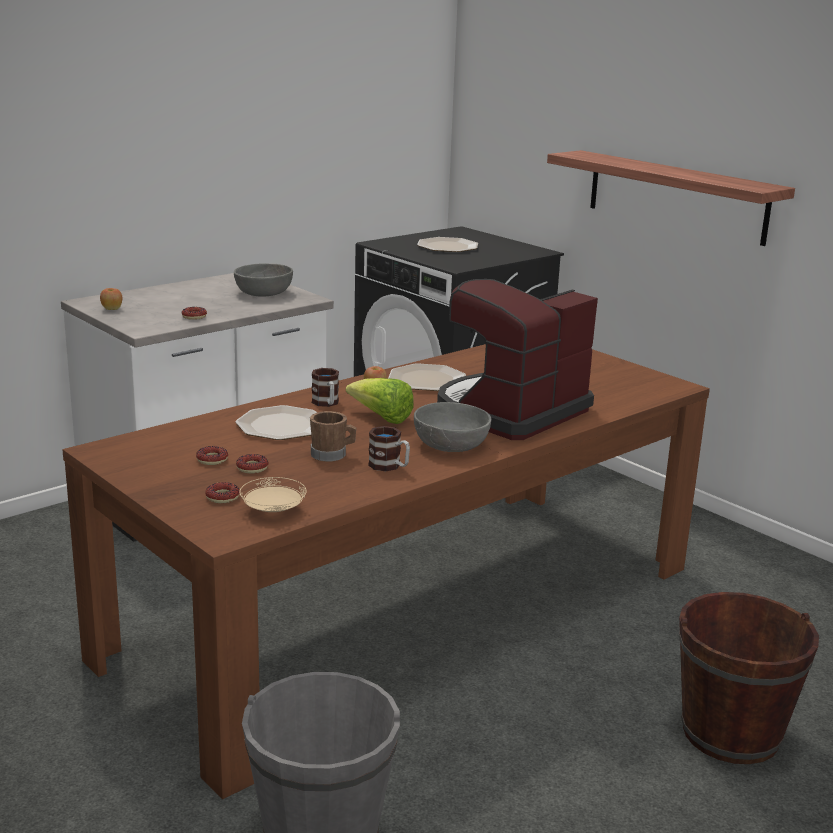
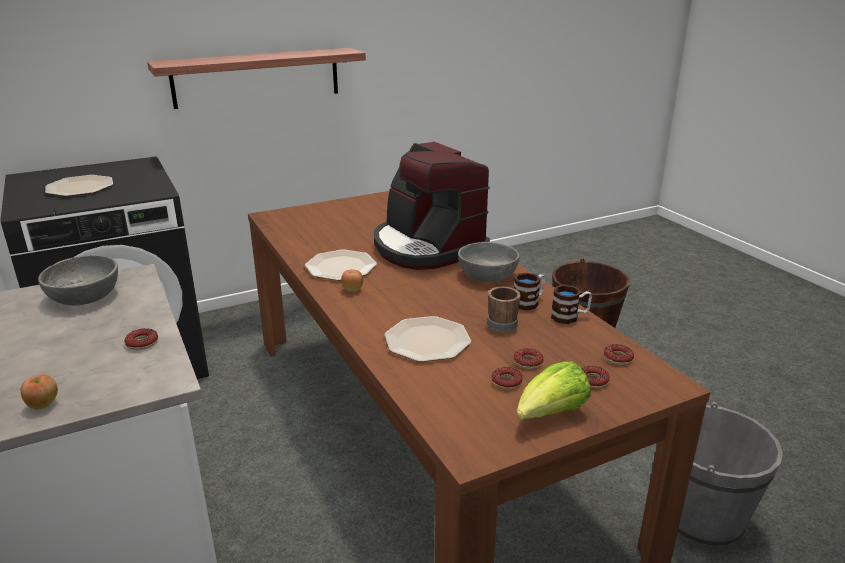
camera: 75 degrees left, 5 degrees up
(273, 510) = (618, 358): beige plate -> donut
(326, 404) = (380, 314): mug -> mug (570, 317)
(382, 418) = (424, 294): lettuce -> lettuce (551, 415)

